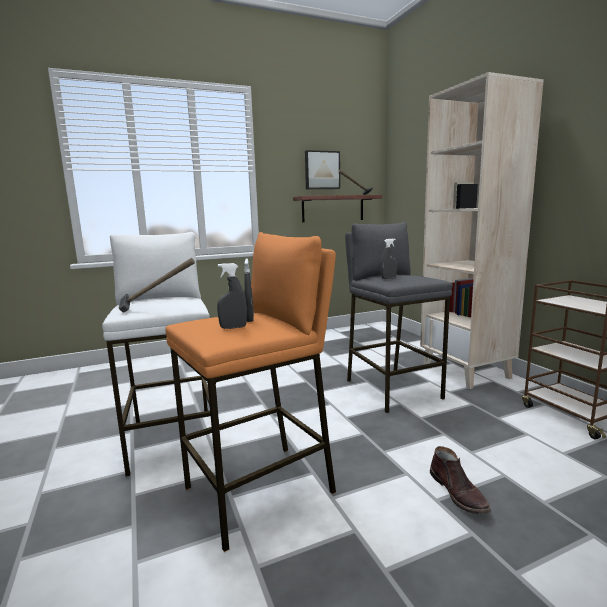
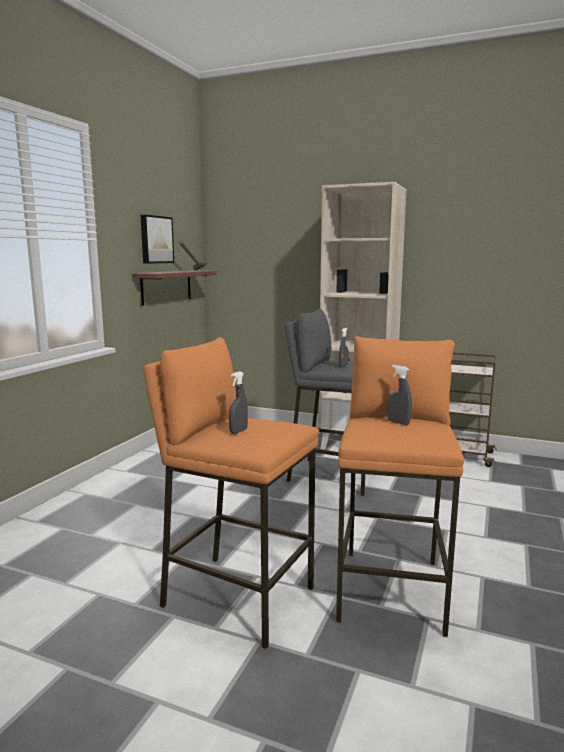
camera: 45 degrees left, 0 degrees up
(156, 309) = (278, 435): hammer -> none
(174, 439) = (237, 597): white stool -> orange stool
(233, 327) = (416, 431): grey spray bottle -> grey spray bottle (238, 431)
(458, 493) = (487, 527): brown boot -> none

